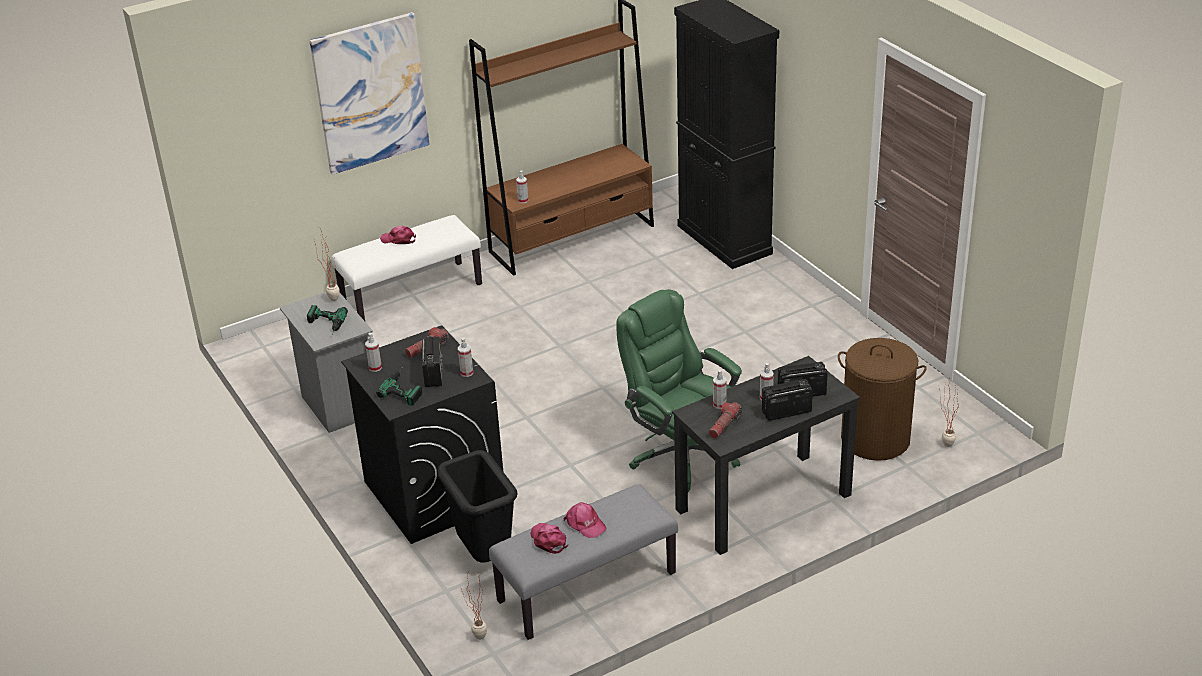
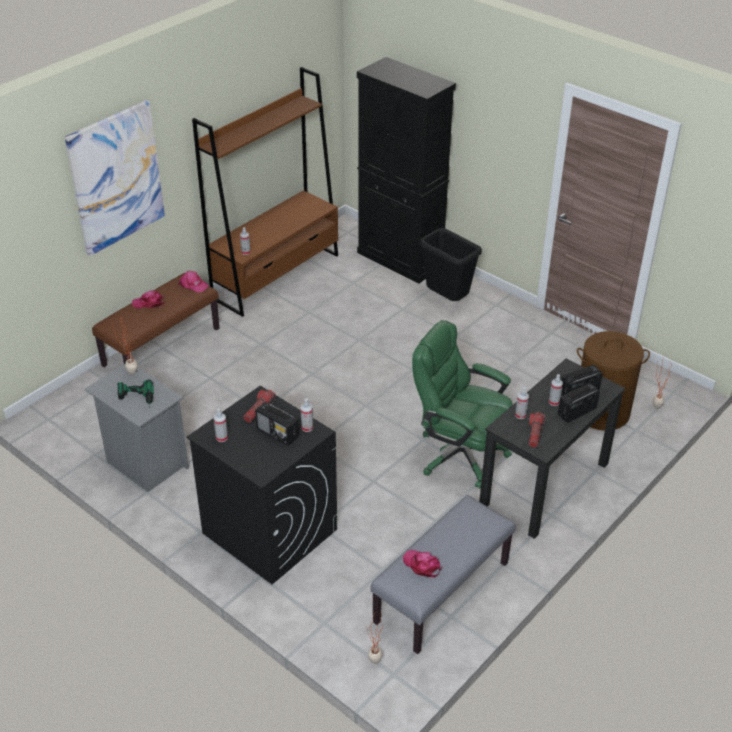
camera: 20 degrees left, 5 degrees up
(405, 387) = (259, 452): power drill -> none
(411, 293) = (161, 346): white bench -> brown bench
(433, 373) = (277, 433): radio -> radio turned 150 degrees clockwise
(484, 555) = (341, 581): black trash can -> black trash can (446, 299)
(585, 524) = (445, 543): pink cap -> pink cap (193, 285)

